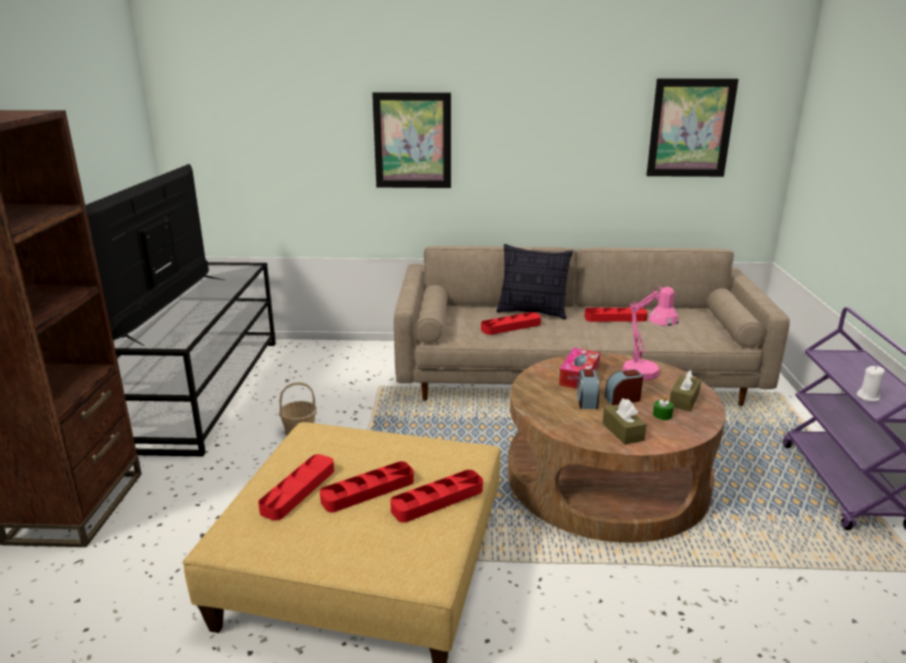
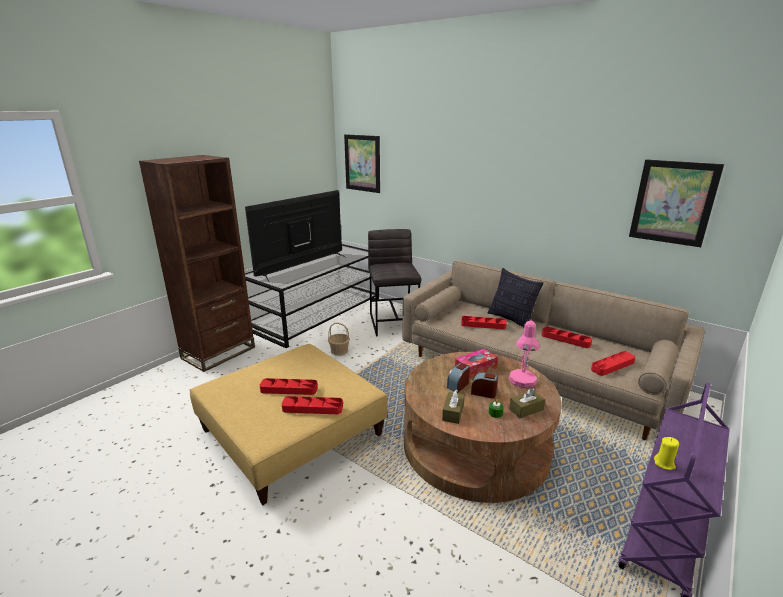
camera: 35 degrees right, 0 degrees up
(298, 490) = (262, 376): red tray -> red tray (612, 366)
(335, 367) = (394, 322): none -> grey stool
(412, 141) = (464, 189): picture -> picture (362, 163)
(868, 397) = (664, 463): white candle -> yellow candle

